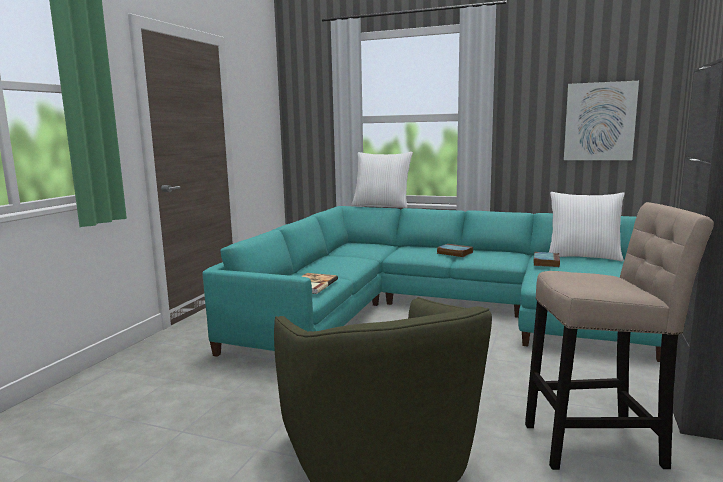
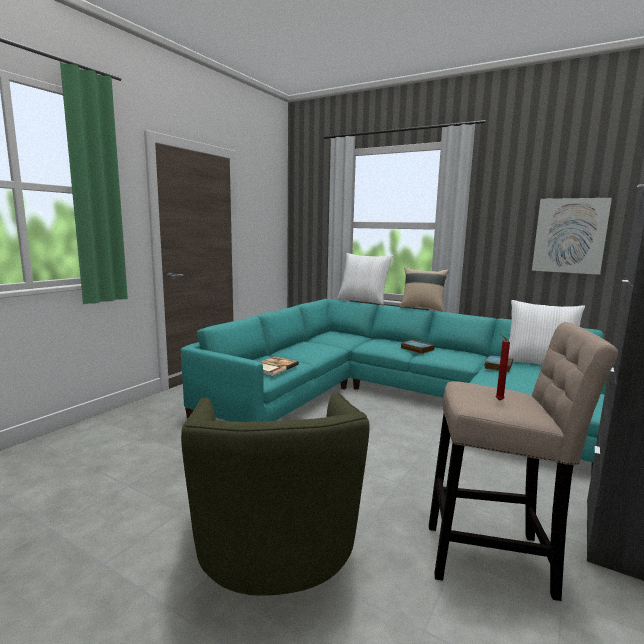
camera: 10 degrees right, 0 degrees up
(451, 209) = (422, 308): none -> beige pillow
(597, 283) = (498, 400): none -> red candle

